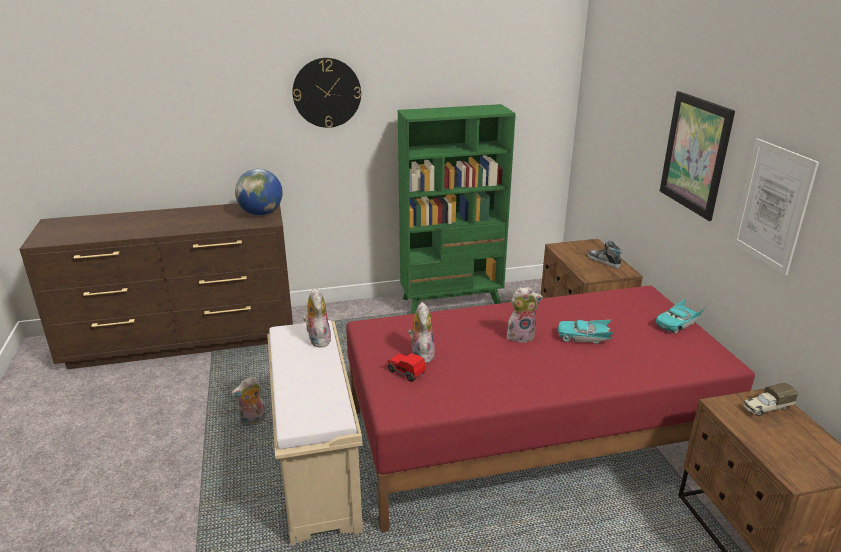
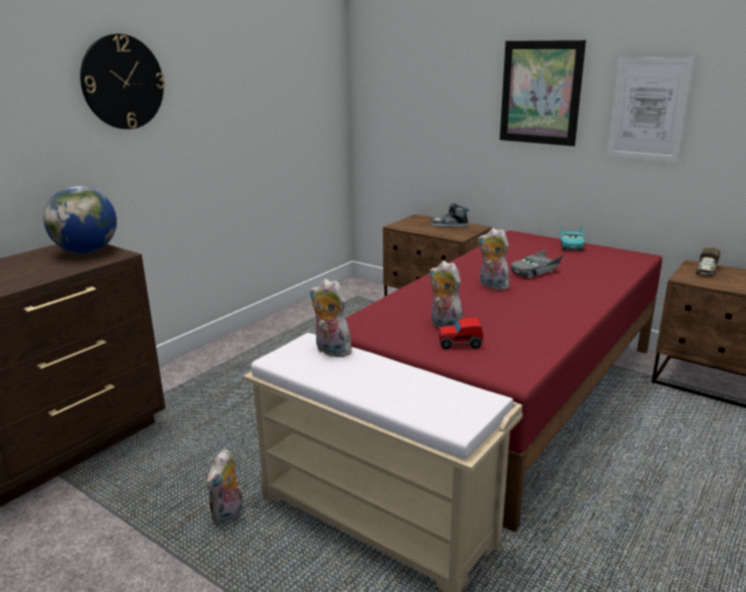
camera: 40 degrees left, 5 degrees down
(452, 302) = (288, 323): green bookcase -> none
(521, 335) = (491, 286): plush toy -> plush toy turned 90 degrees counterclockwise
(584, 337) = (535, 272): turquoise toy car -> grey toy car

